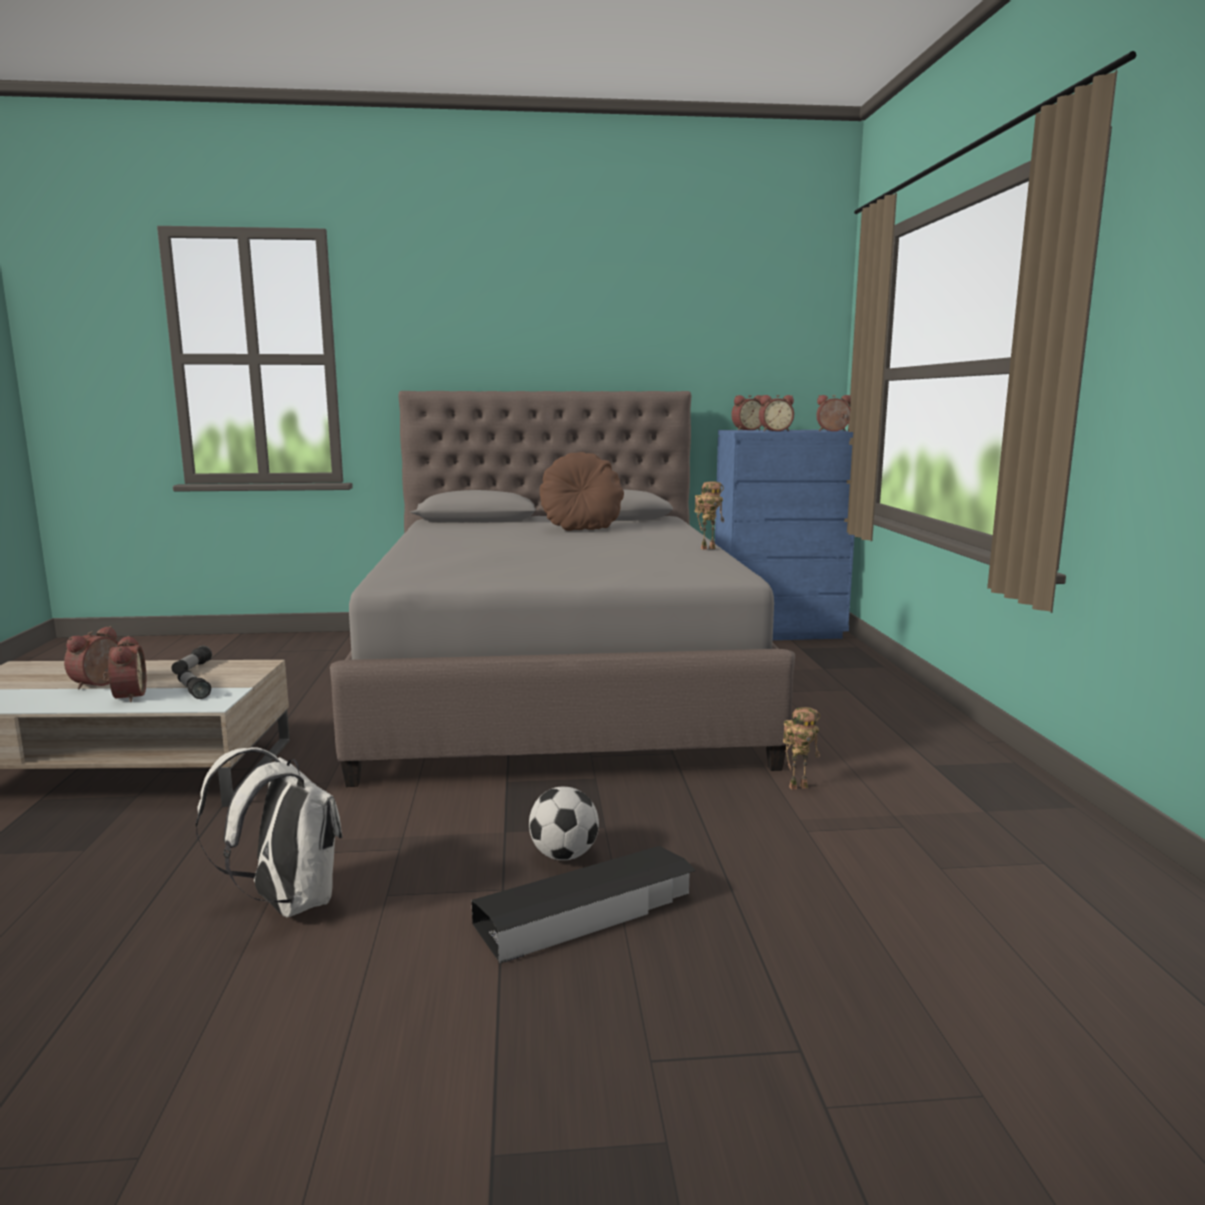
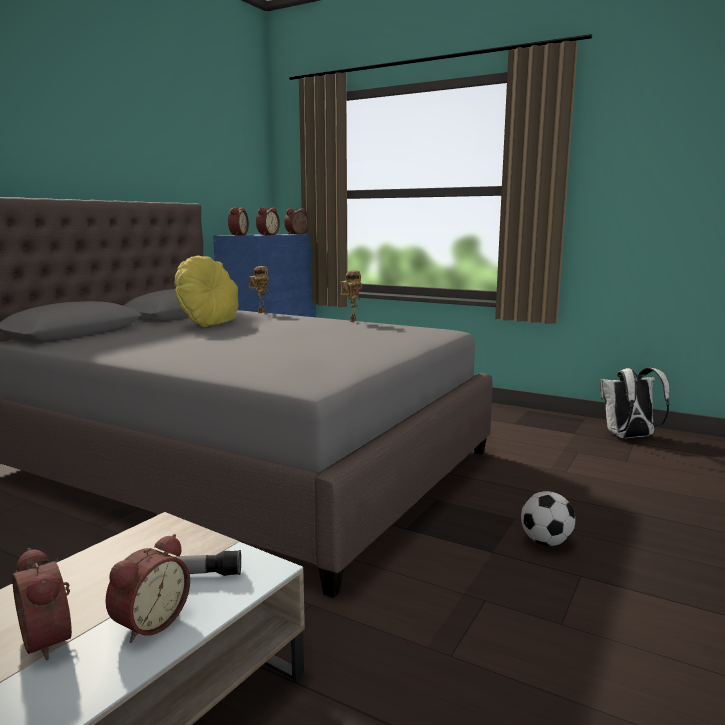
camera: 55 degrees left, 0 degrees up
(126, 696) = (149, 622): alarm clock -> alarm clock turned 105 degrees clockwise
(192, 669) = (103, 565): flashlight -> none
(286, 902) = (546, 677): white backpack -> white backpack (629, 437)
(581, 529) = (209, 324): brown pillow -> yellow pillow
(587, 912) = (628, 556): black storage box -> none
(798, 786) = (509, 455): toy robot -> toy robot (261, 312)

